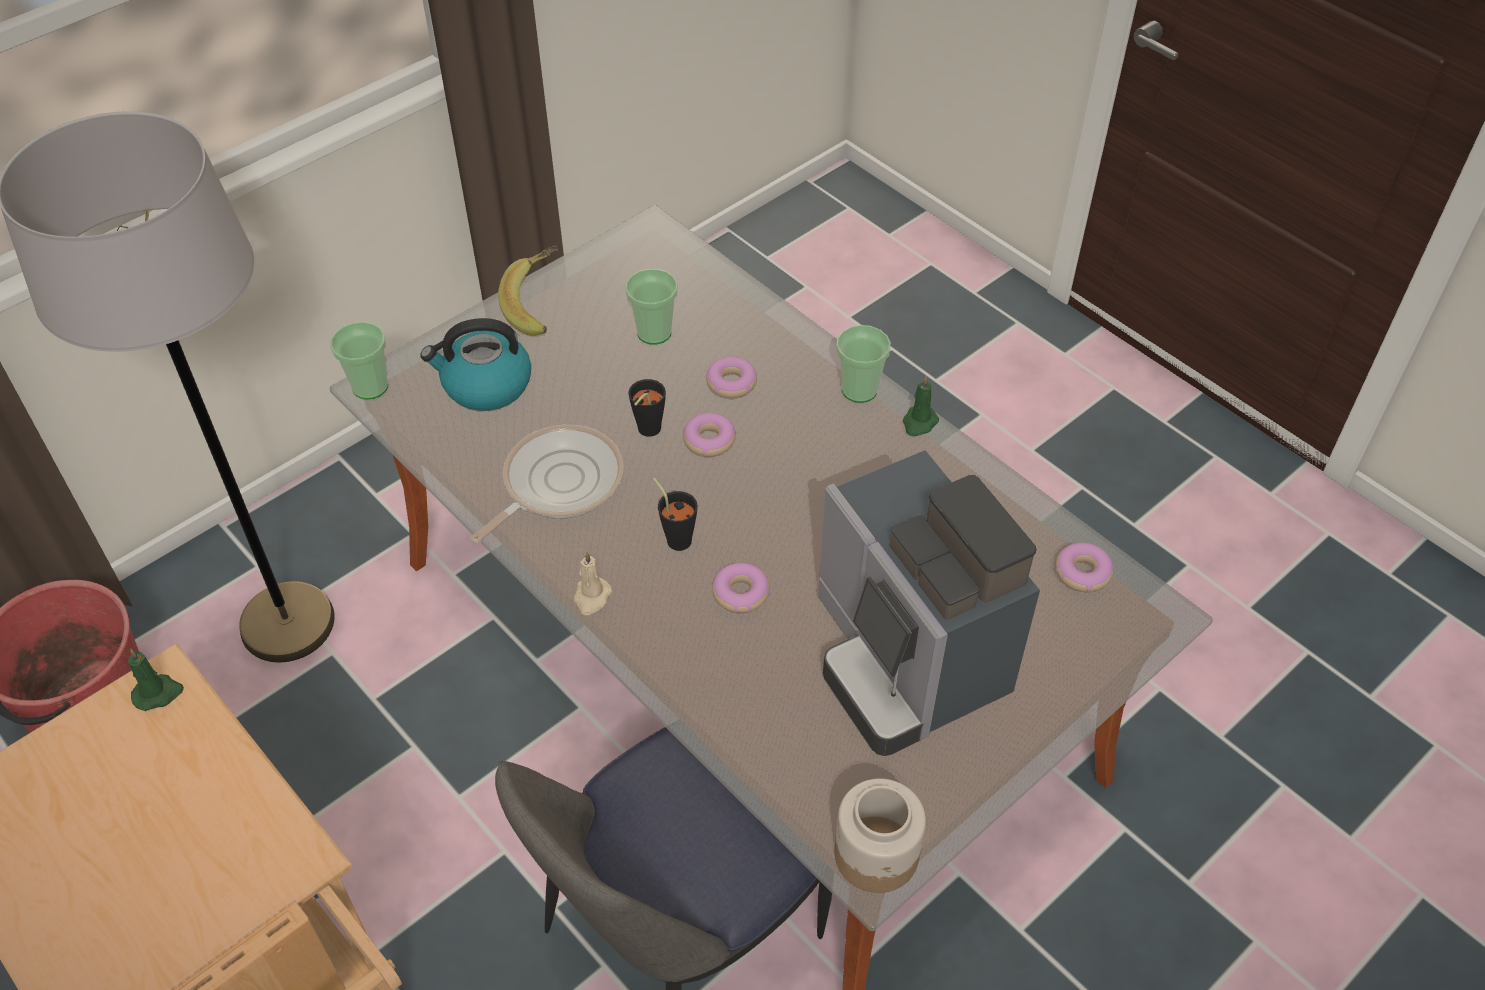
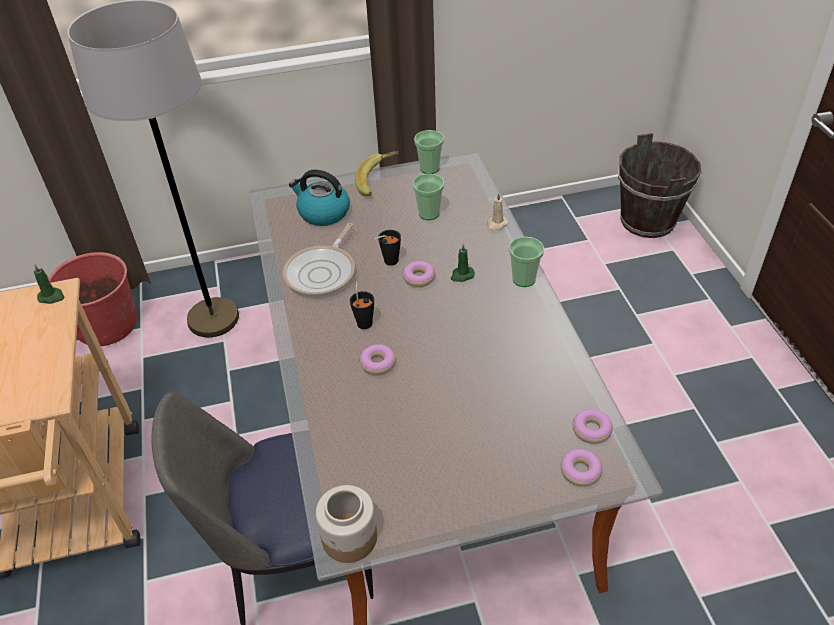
camera: 30 degrees right, 5 degrees down
(370, 387) = (267, 196): cup -> cup (429, 168)
(557, 483) = (323, 272): frying pan -> frying pan turned 135 degrees clockwise
(592, 597) = (298, 335): beige candle -> beige candle (496, 224)
(731, 383) = (452, 252): donut -> donut (580, 471)
(873, 230) = (648, 221): none -> brown bucket
(906, 659) = (445, 436): coffee machine -> none
(919, 423) = (547, 309): green candle -> green candle (462, 275)

